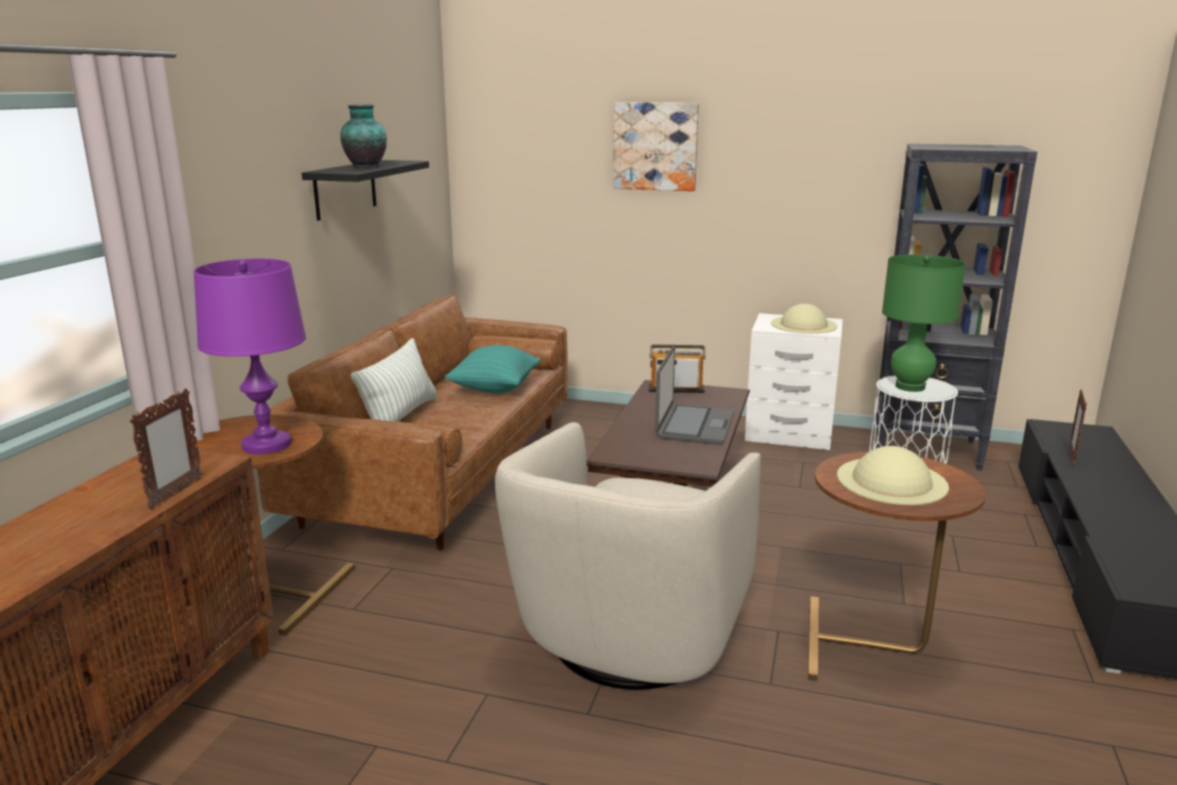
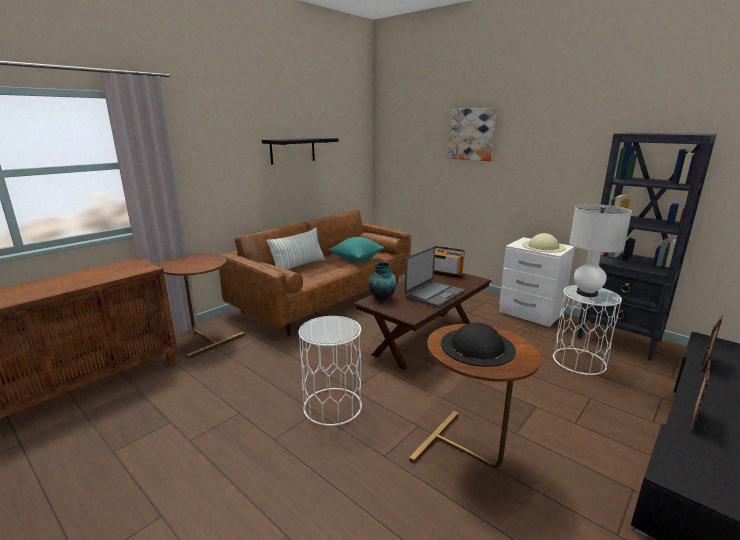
camera: 25 degrees right, 0 degrees up
(175, 493) = (112, 278): picture frame -> picture frame (692, 420)
(267, 445) = (194, 266): purple table lamp -> none
(366, 167) = (297, 139): vase -> vase (382, 299)
(630, 640) = (332, 406): beige armchair -> white side table
(891, 481) = (477, 346): beige hat -> black hat
(910, 387) = (587, 293): green table lamp -> white table lamp

